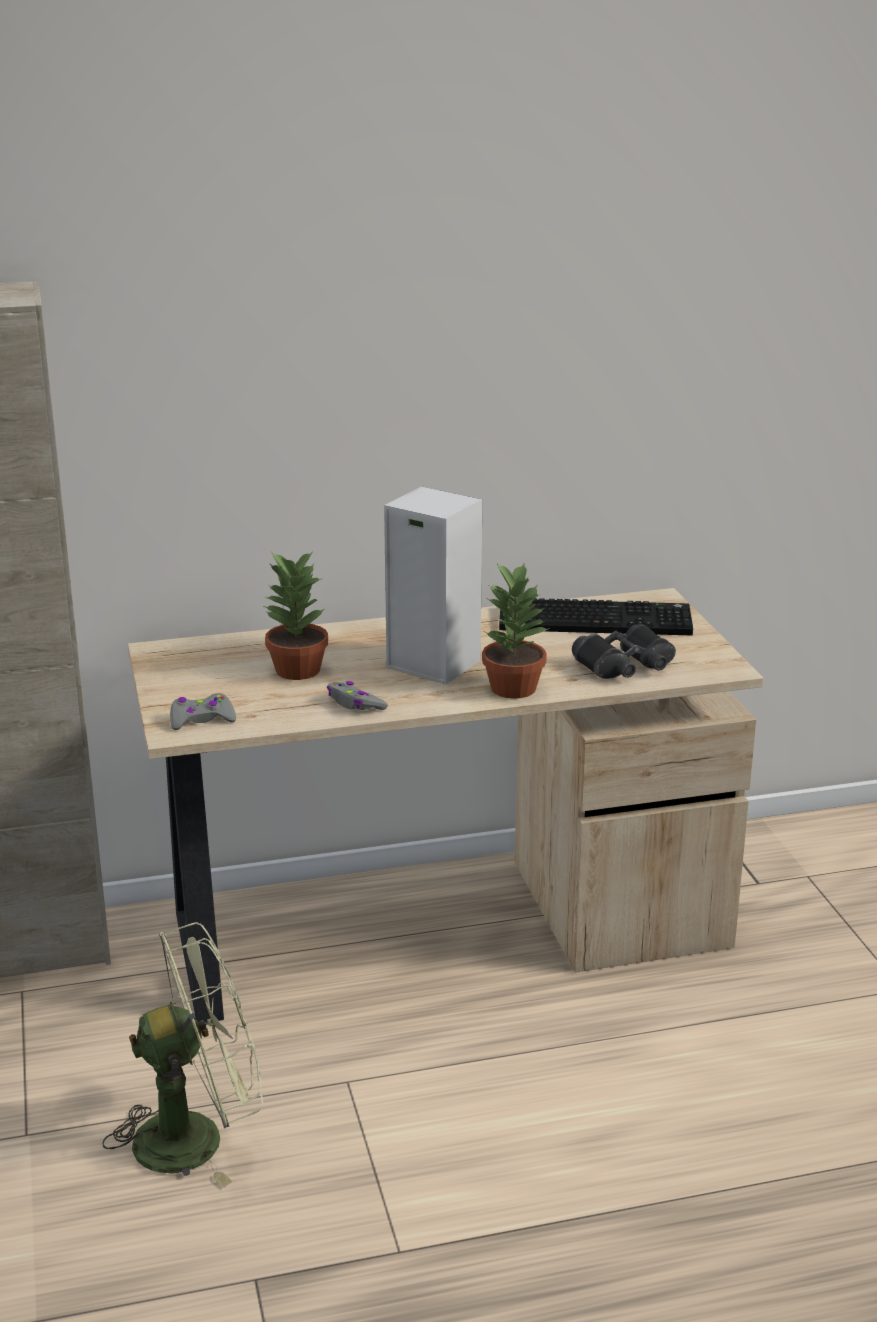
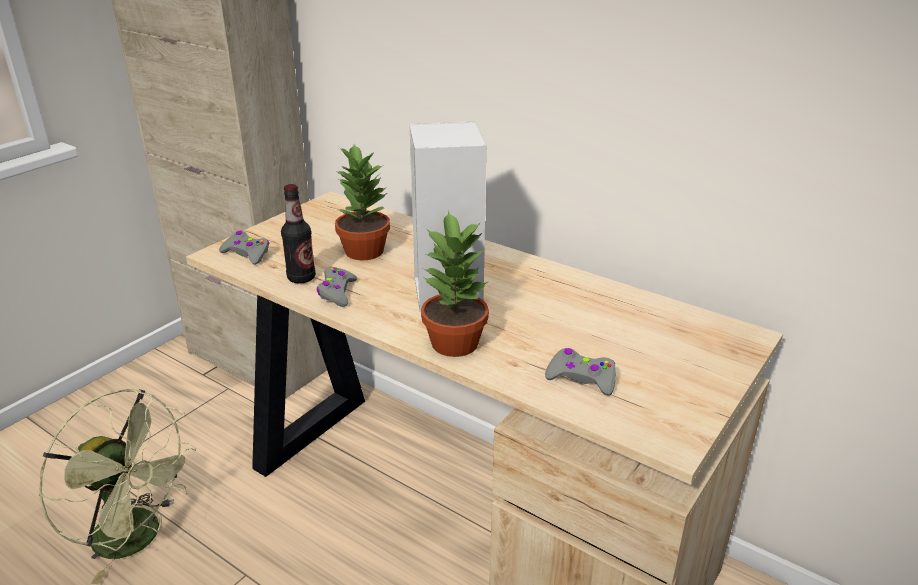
camera: 50 degrees right, 5 degrees up
(300, 710) = (301, 278): none -> bottle
(597, 619) = (646, 324): keyboard -> none
(625, 666) = (581, 378): black binoculars -> grey game controller

